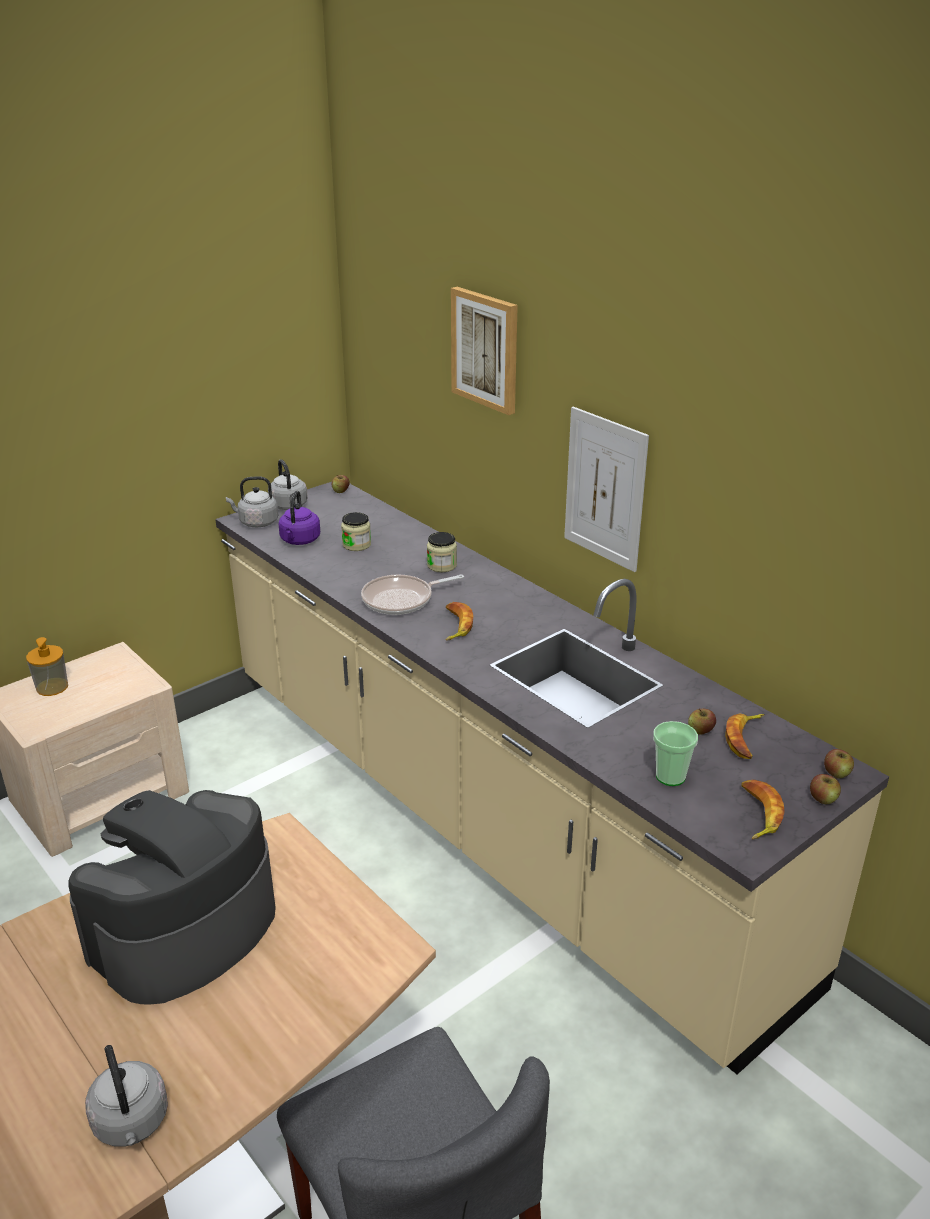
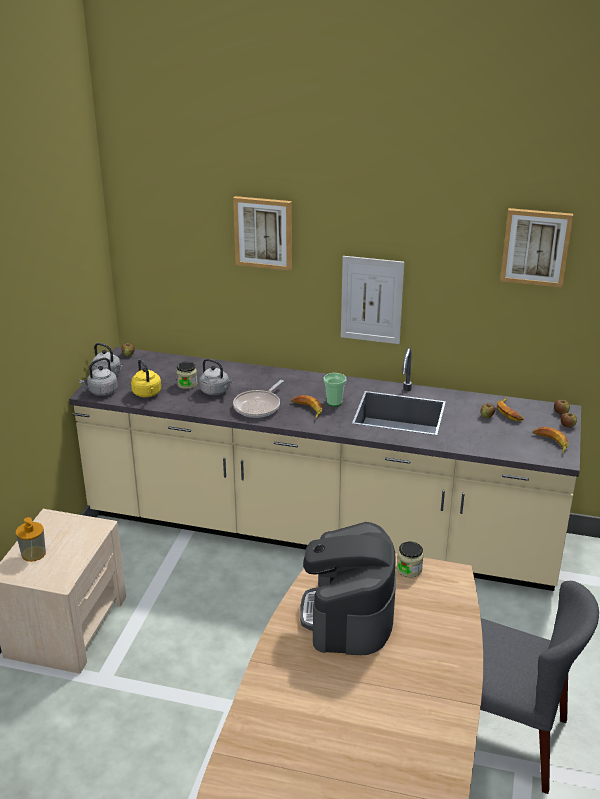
camera: 35 degrees left, 0 degrees up
(131, 1123) = (436, 695): grey kettle -> grey kettle (216, 391)
(299, 541) = (147, 393): purple kettle -> yellow kettle
(442, 565) = (255, 379): jar -> jar (409, 569)
(670, 776) = (499, 442): cup -> cup (334, 402)
(843, 453) = (535, 247): none -> picture

